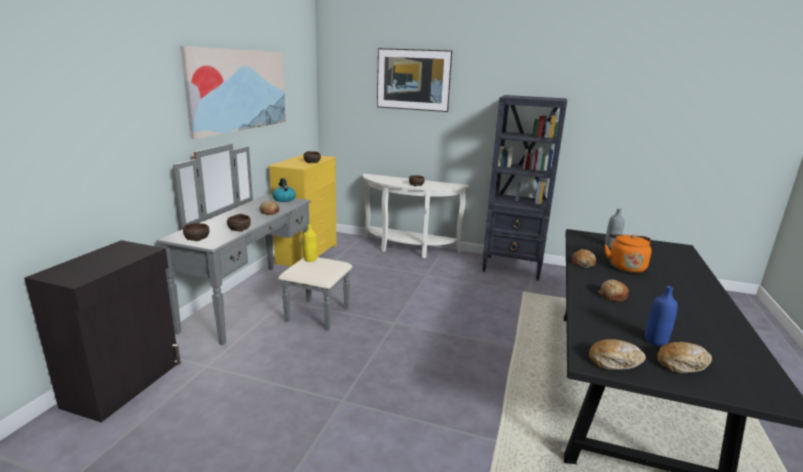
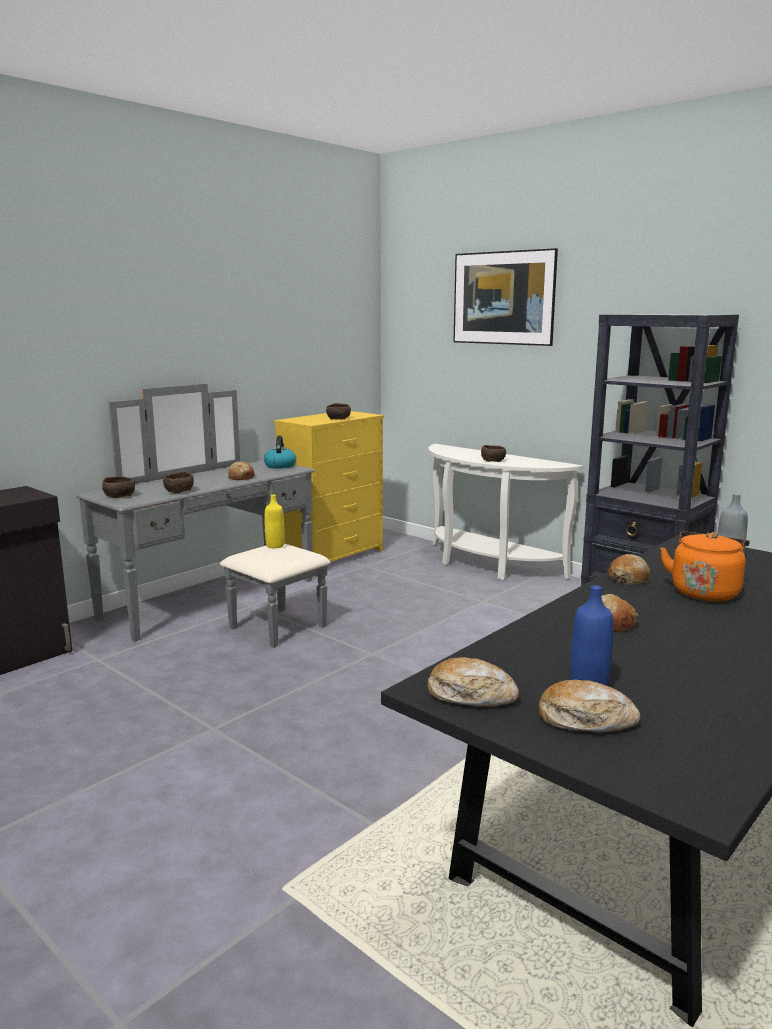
camera: 25 degrees right, 5 degrees down
(240, 90) = (231, 315): picture -> none

